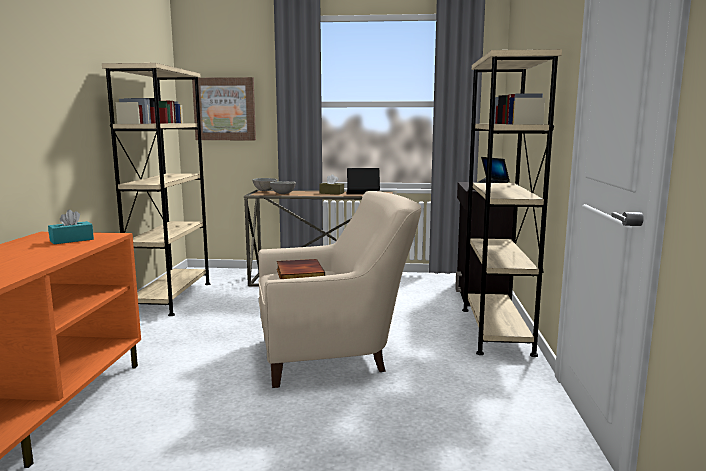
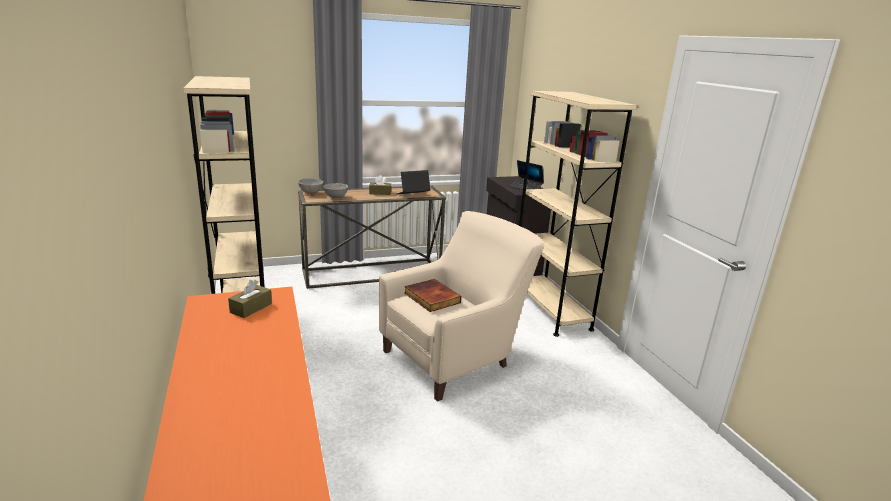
camera: 25 degrees left, 10 degrees up
(71, 240) = (251, 308): turquoise tissue box -> brown tissue box
(225, 109) = (255, 106): picture -> none

